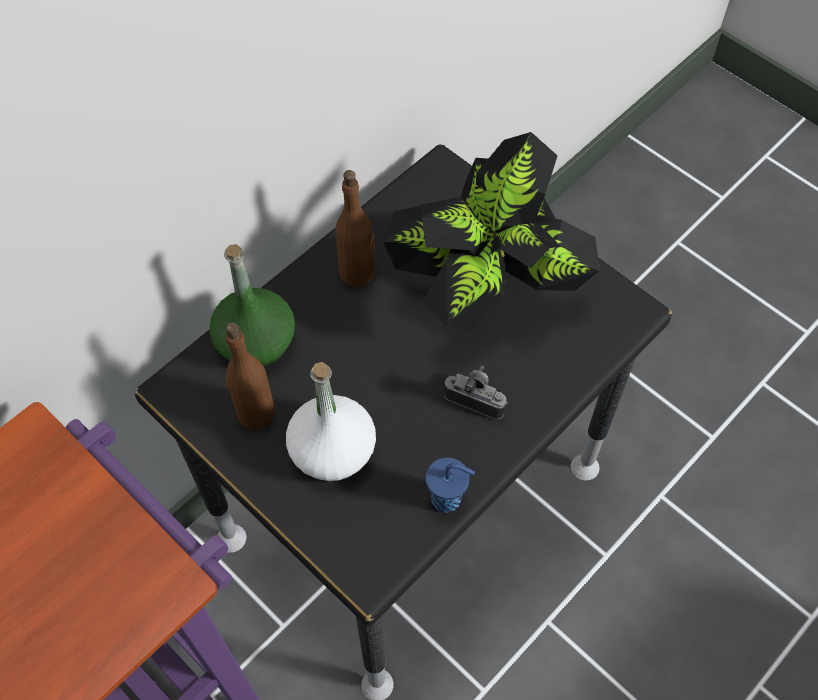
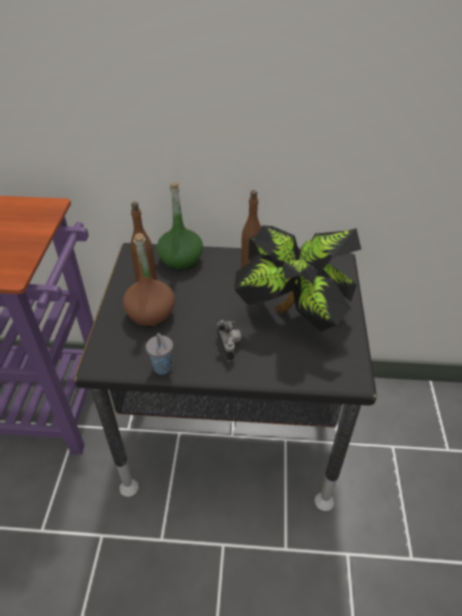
camera: 50 degrees right, 15 degrees down
(333, 450) = (151, 314): white bottle -> brown bottle
(448, 499) = (163, 368): blue cup -> grey cup

